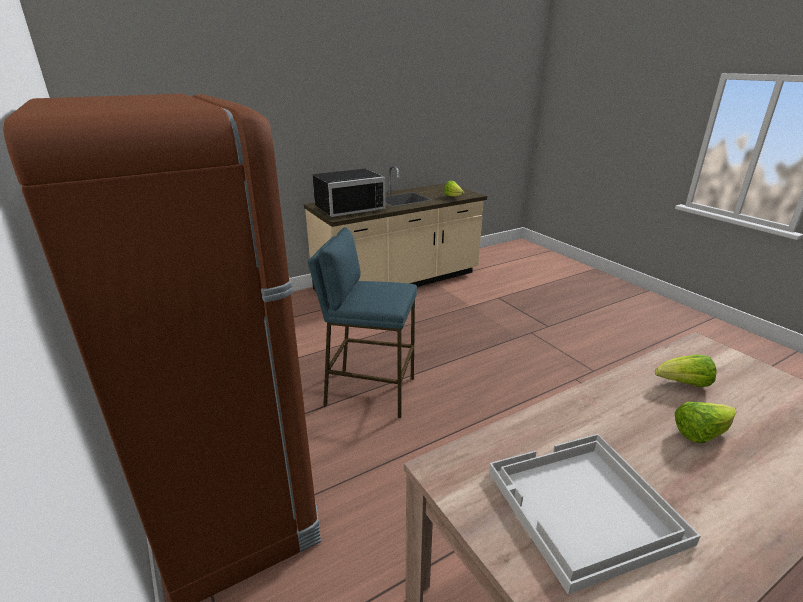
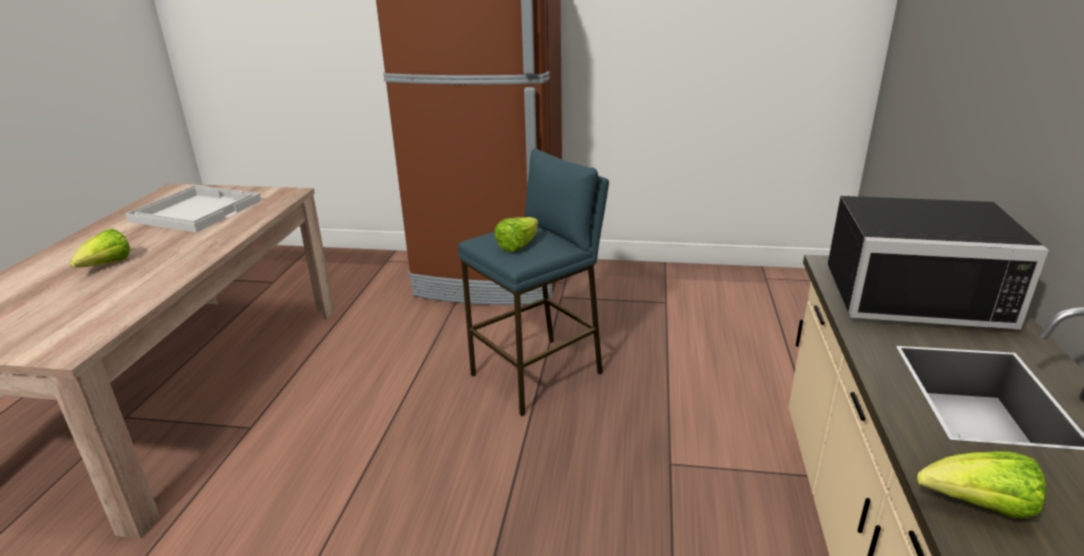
camera: 130 degrees right, 0 degrees up
(348, 208) = (911, 293): black microwave -> black microwave turned 90 degrees counterclockwise
(683, 384) = (112, 294): lettuce -> lettuce (517, 246)

